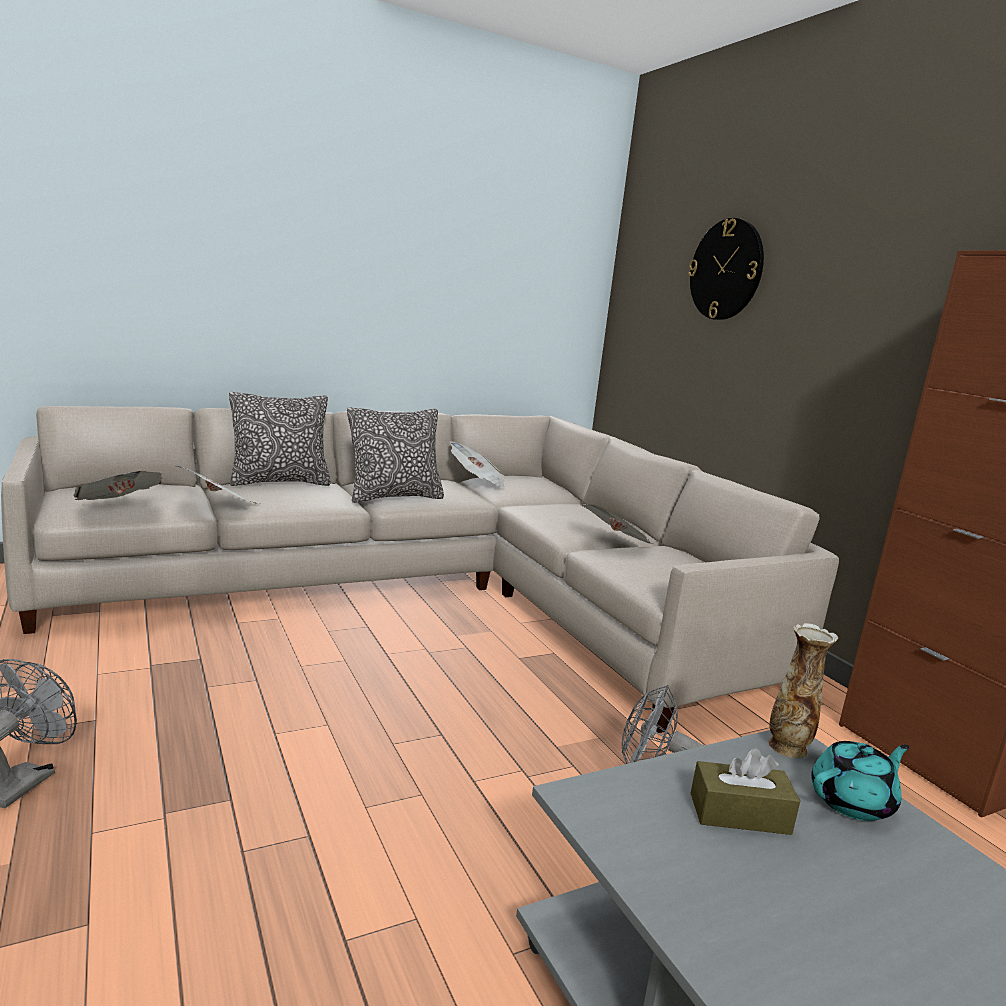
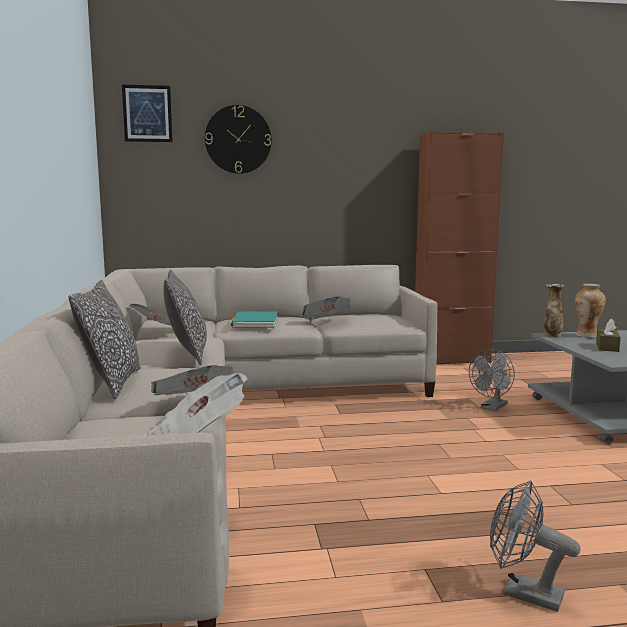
camera: 70 degrees left, 5 degrees down
(558, 511) = (255, 323): none -> turquoise book
(652, 236) = (147, 113): none -> picture
(853, 801) = (587, 336): turquoise teapot -> vase

